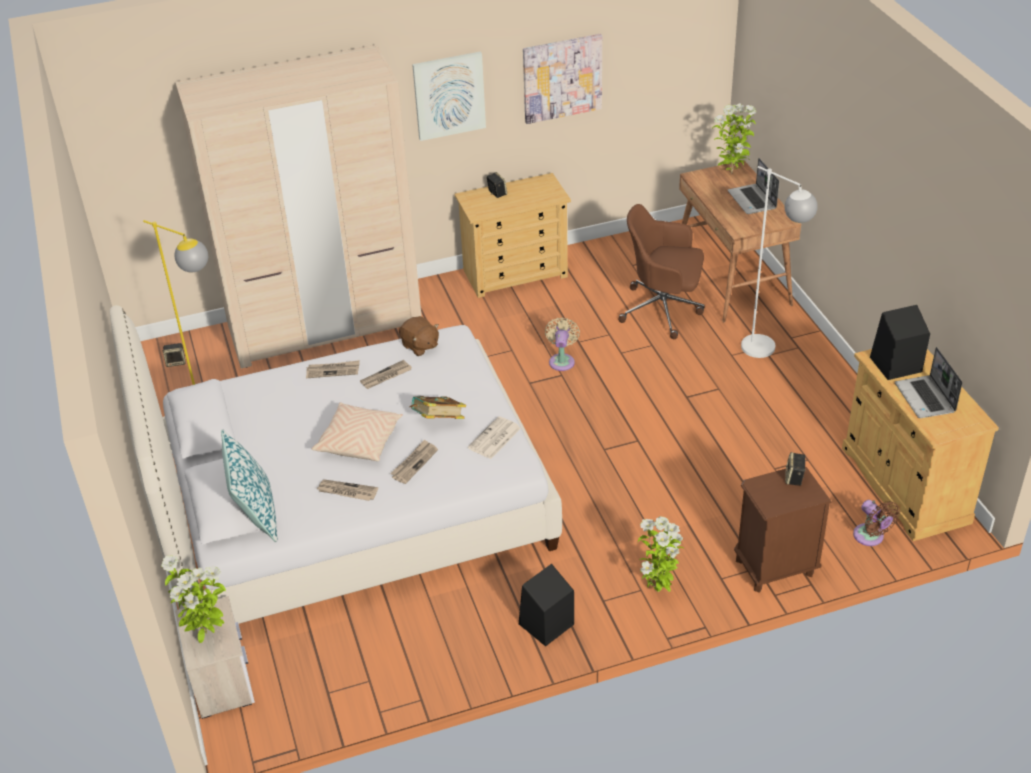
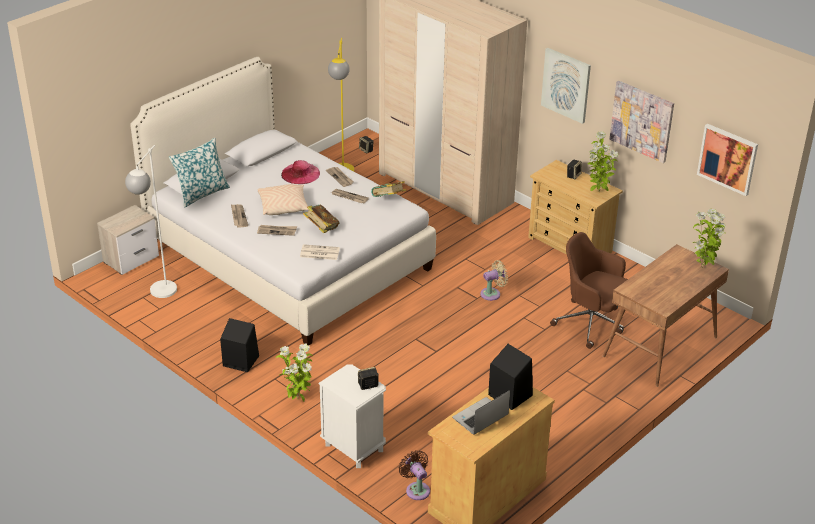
camera: 60 degrees right, 5 degrees down
(206, 635) = (123, 220): potted plant -> potted plant (598, 192)
(291, 403) = (300, 173): none -> pink hat
(420, 346) = (388, 200): brown plush toy -> book
(663, 310) = (591, 323): brown office chair -> brown office chair turned 45 degrees counterclockwise
(674, 57) = (727, 159): none -> picture
(752, 200) = (674, 286): laptop -> none
(768, 352) = (586, 388): white floor lamp -> white floor lamp (159, 295)
(774, 567) = (353, 447): brown nightstand -> white nightstand
(870, 537) = (416, 489): brown fan -> brown fan turned 120 degrees clockwise

